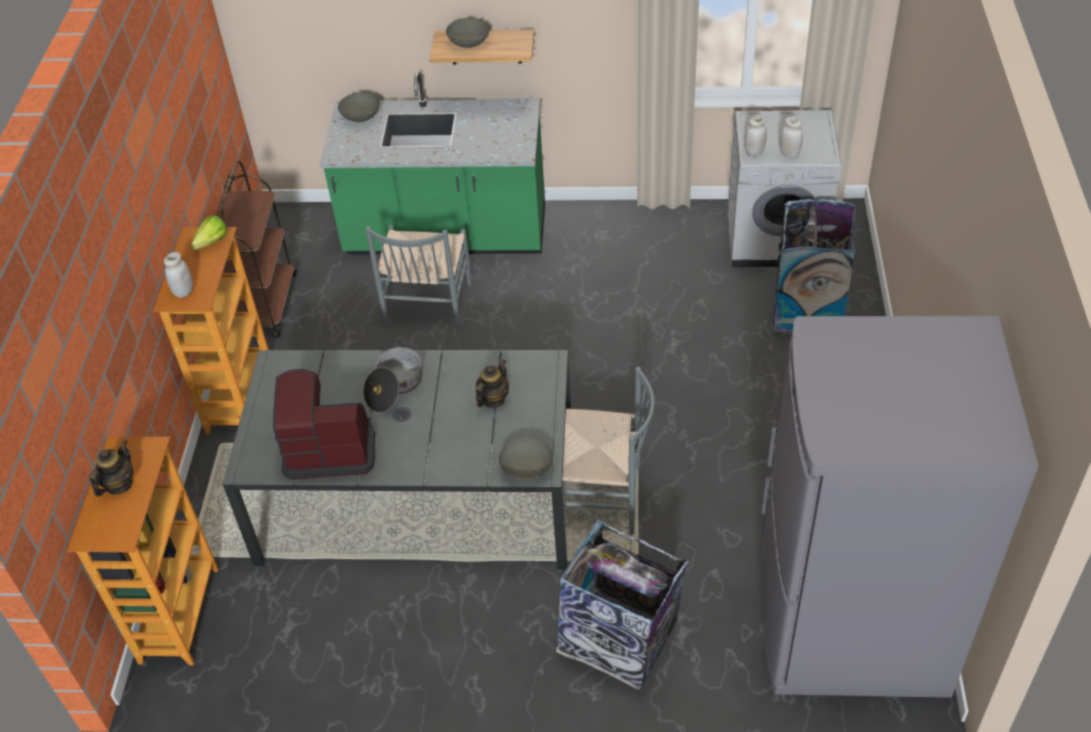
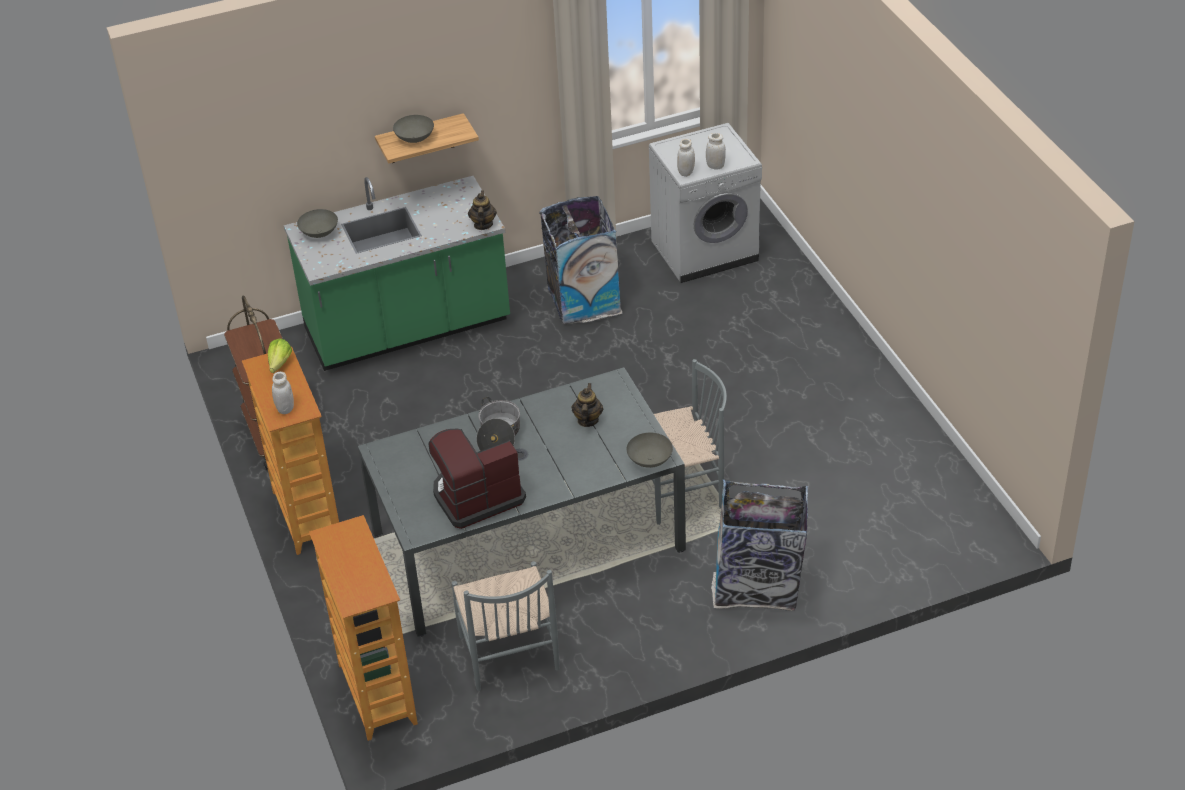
camera: 25 degrees left, 5 degrees down
(119, 484) = (348, 560): teapot -> teapot (483, 224)
(427, 308) = (432, 393): grey chair -> grey chair (510, 657)
(808, 309) = (763, 298): trash can -> trash can (583, 299)
(849, 623) = (923, 513): grey fridge -> none

